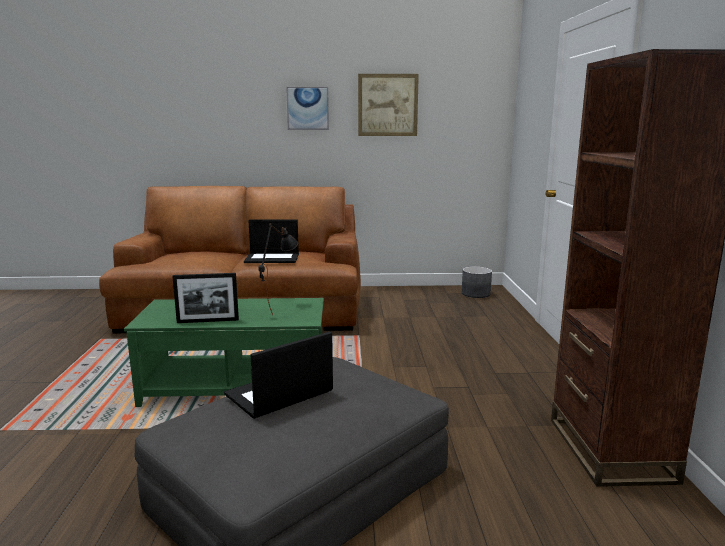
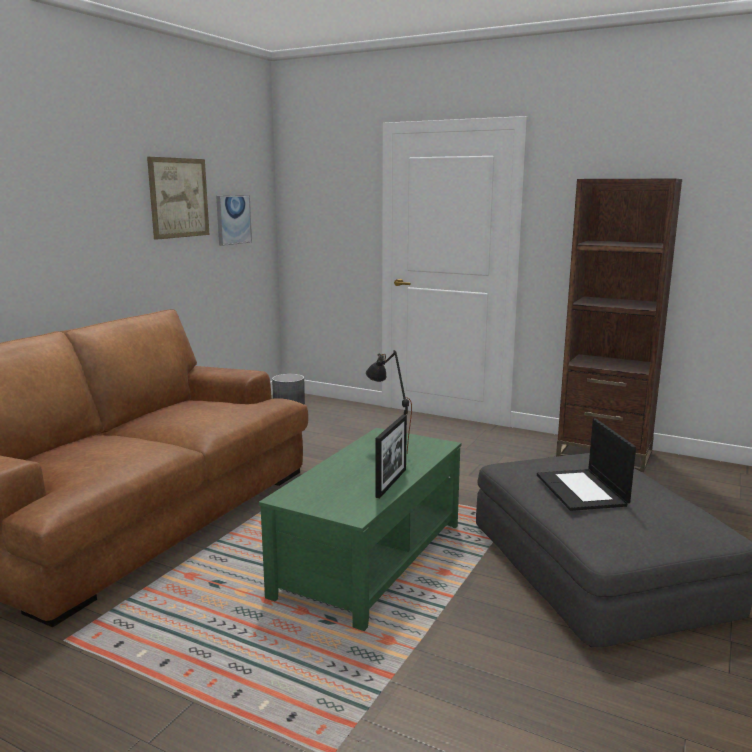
camera: 60 degrees left, 0 degrees up
(273, 258) = (210, 416): laptop -> none
(308, 108) = (95, 204): picture -> picture (233, 219)

